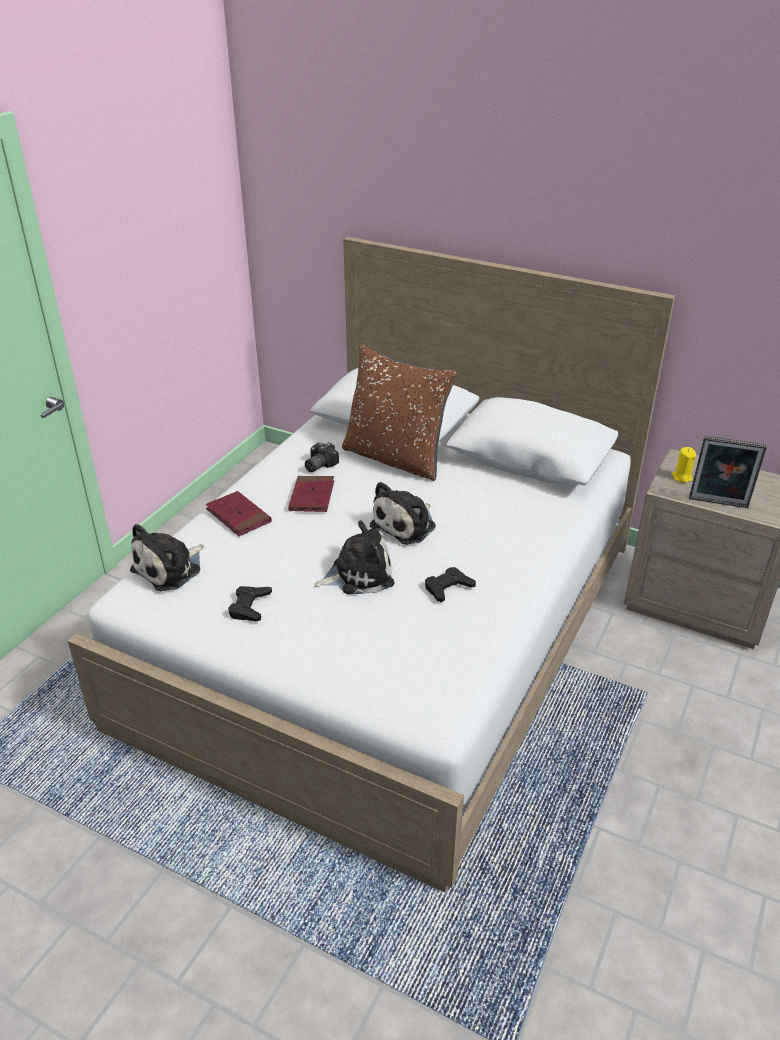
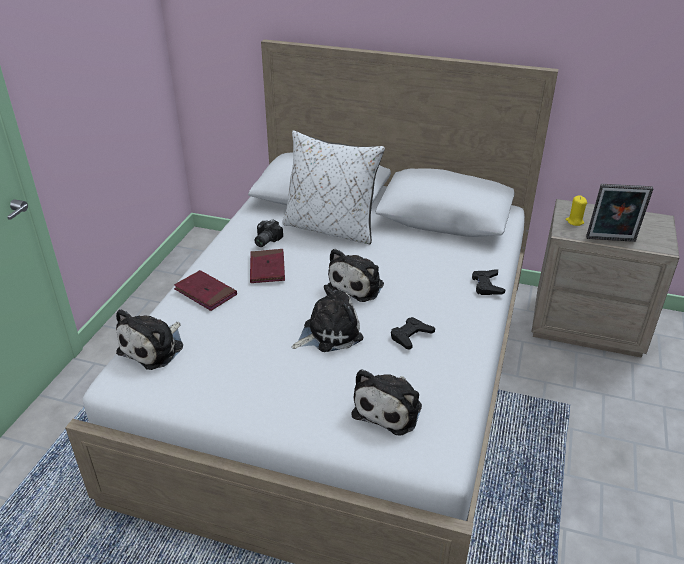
camera: 10 degrees left, 0 degrees up
(249, 607) = (238, 374): black game controller -> black game controller (487, 285)
(395, 458) = (331, 228): brown pillow -> white pillow
(400, 662) = (389, 408): none -> plush toy

